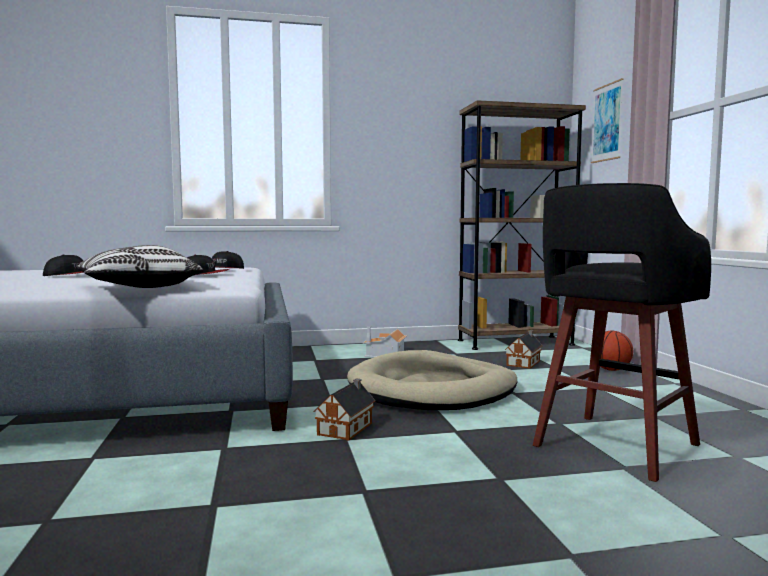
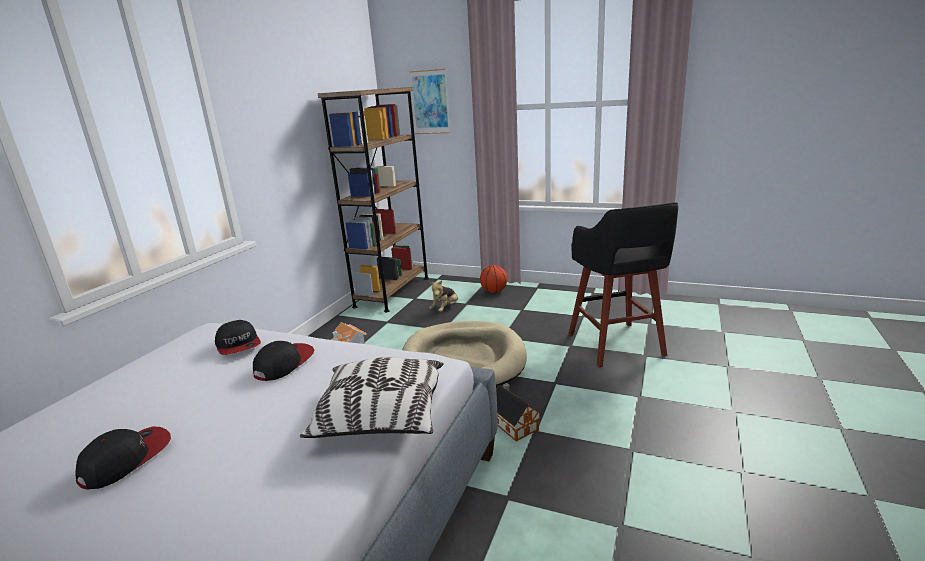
camera: 55 degrees left, 15 degrees up
(524, 363) = (445, 309): toy house -> plush toy

